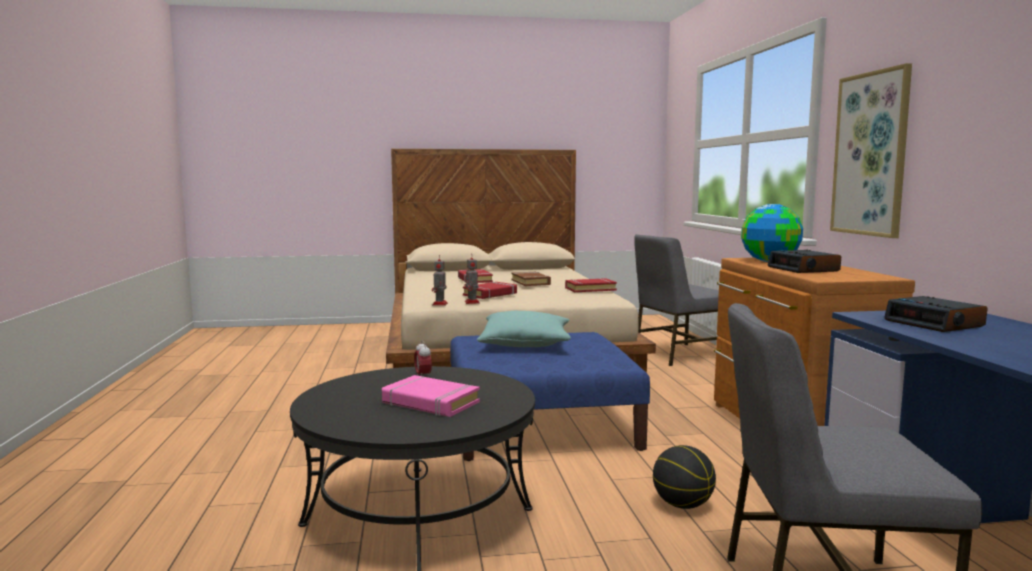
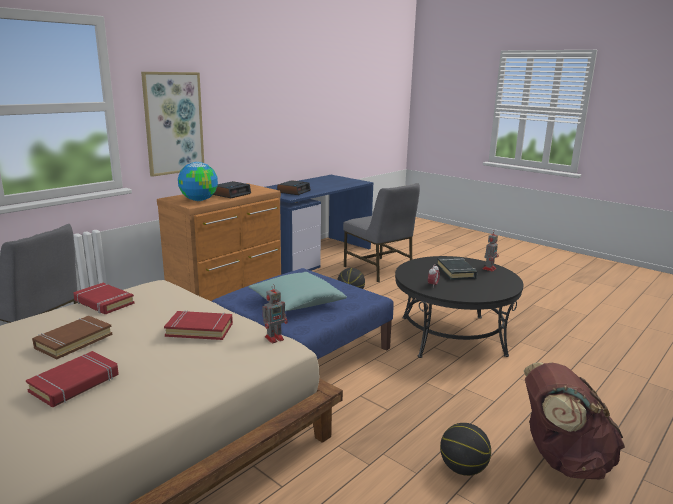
camera: 130 degrees left, 10 degrees up
(181, 452) = (562, 460): none -> brown backpack
(272, 419) = (463, 469): none -> basketball
(430, 403) = (456, 271): pink book -> black book
(472, 302) = (250, 325): toy robot -> toy robot (489, 268)

